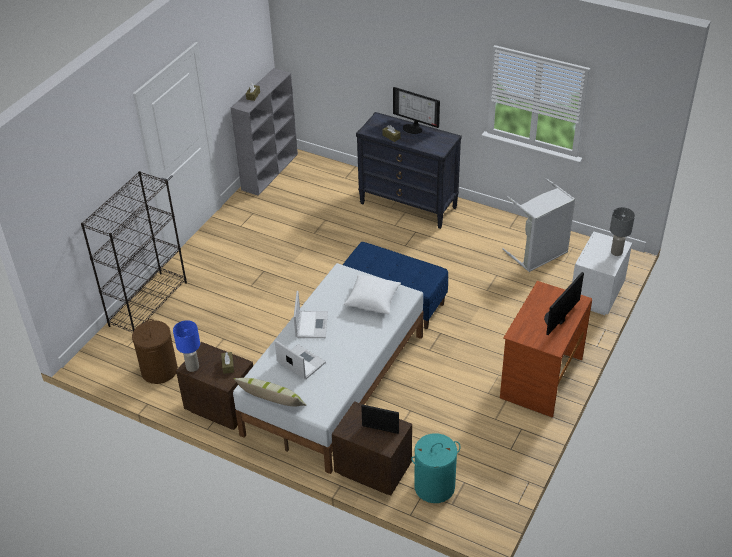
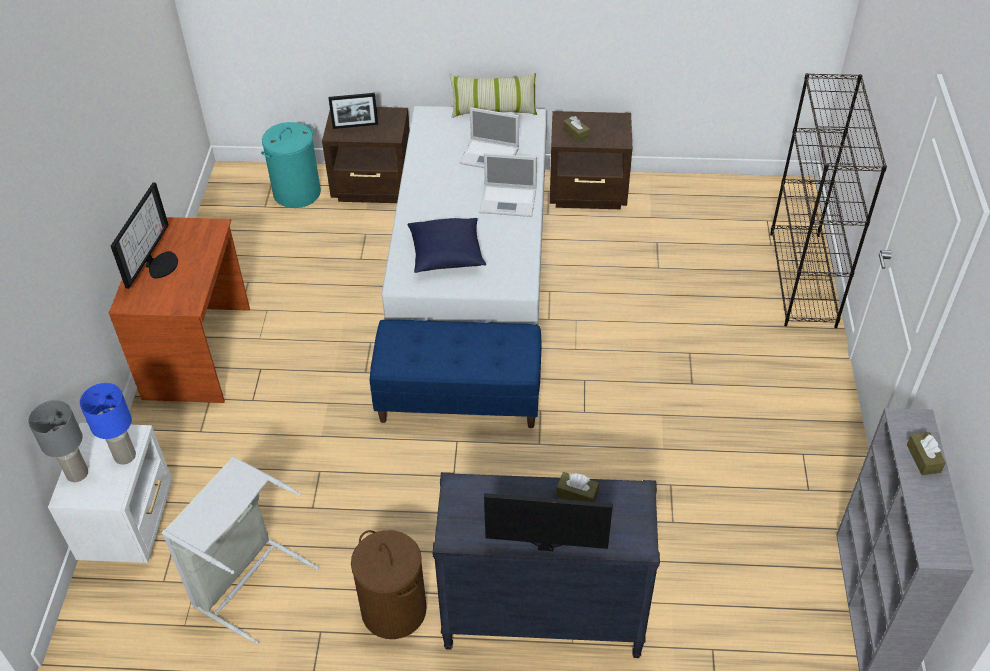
camera: 155 degrees right, 5 degrees up
(159, 370) = (699, 207): brown laundry basket -> brown laundry basket (394, 610)
(192, 367) = (615, 120): blue table lamp -> blue table lamp (125, 456)
(311, 324) = (509, 201): laptop -> laptop turned 60 degrees counterclockwise
(373, 300) = (446, 256): white pillow -> blue pillow

